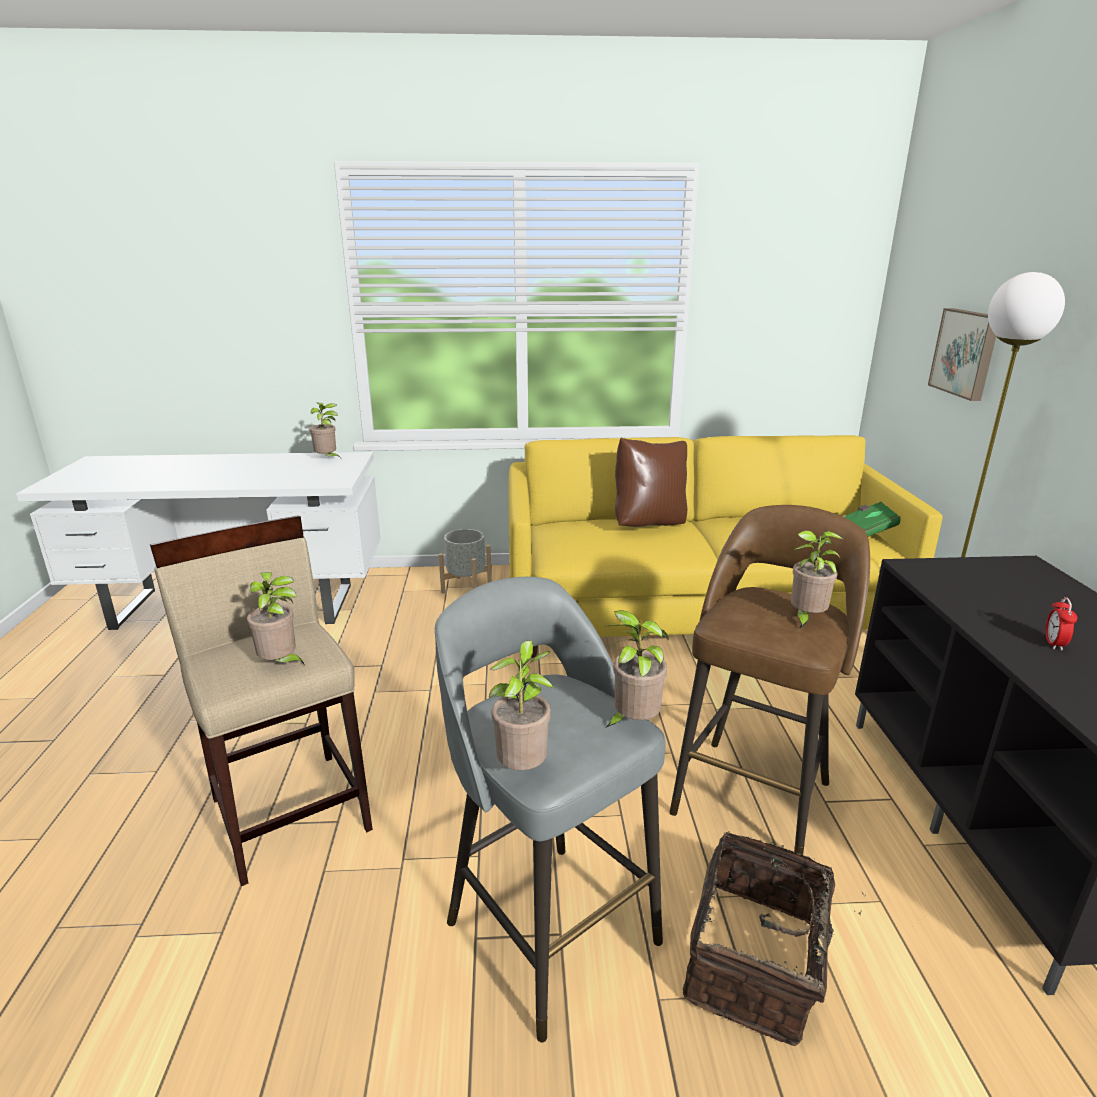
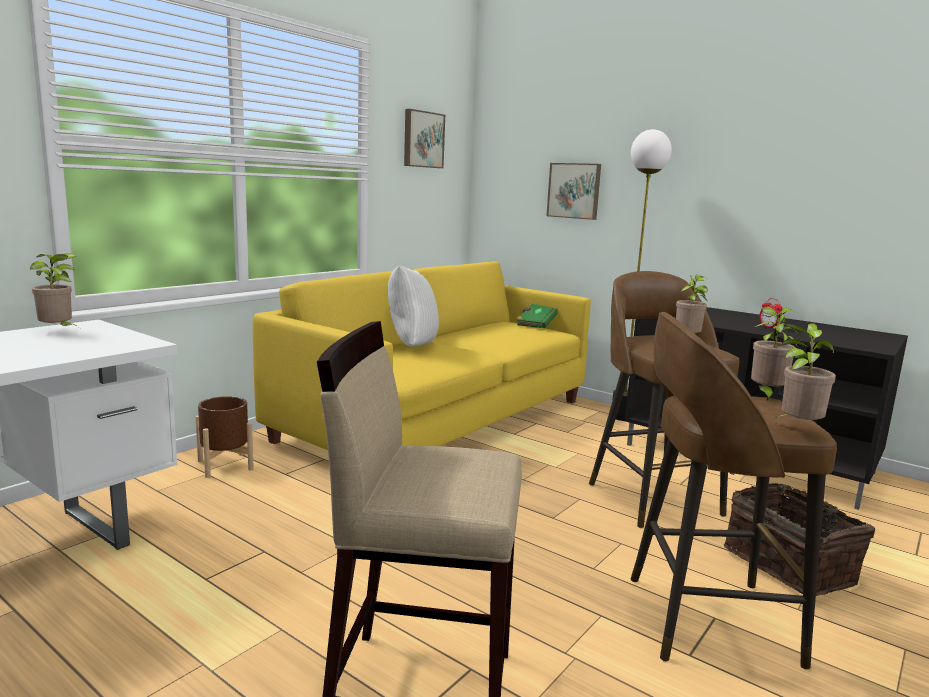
camera: 50 degrees left, 10 degrees down
(281, 664) = (480, 470): potted plant -> none
(466, 587) = (225, 465): grey planter -> brown planter
(548, 927) = (704, 619): grey stool -> brown stool
(649, 524) = (410, 346): brown pillow -> white pillow
(785, 274) = (422, 139): none -> picture

